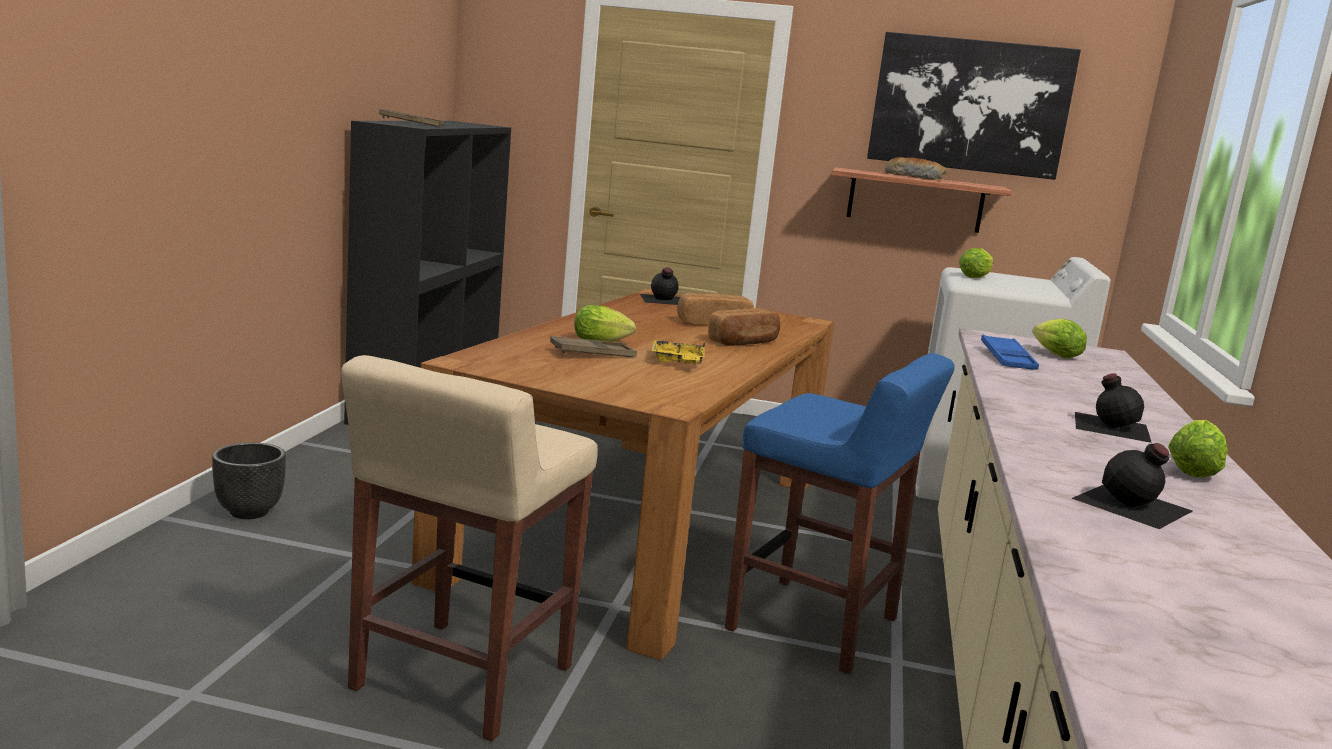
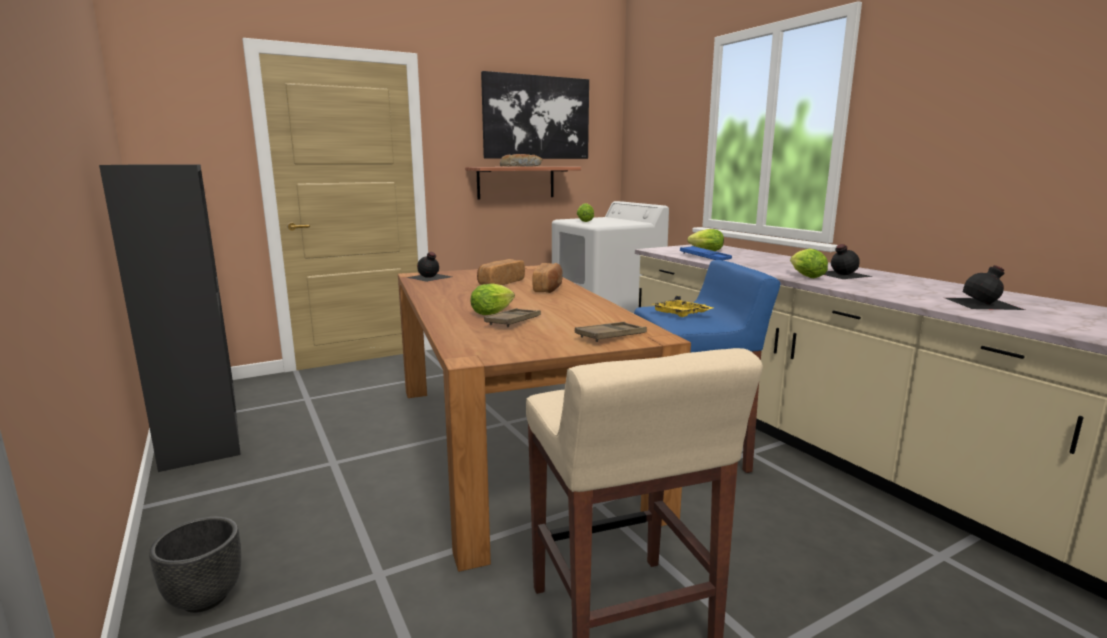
camera: 40 degrees left, 0 degrees up
(411, 123) = (150, 164): brown tray -> brown tray (611, 336)
(677, 362) = (565, 310): yellow tray -> yellow tray (680, 314)
(1192, 470) = (923, 283): lettuce -> lettuce (804, 276)

